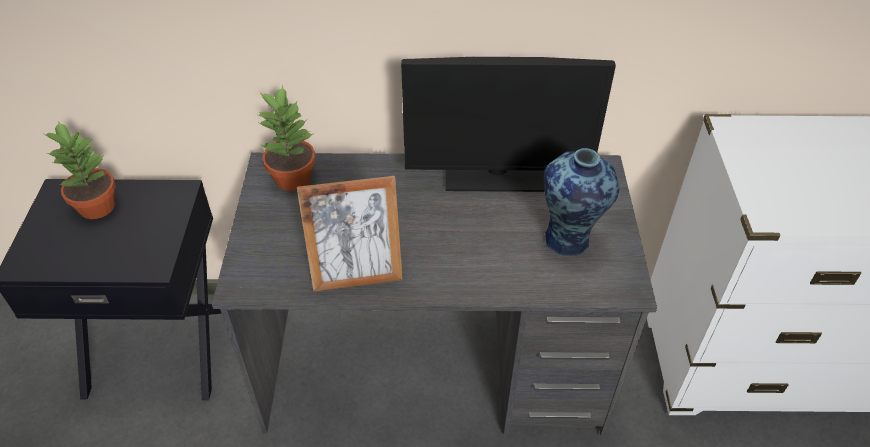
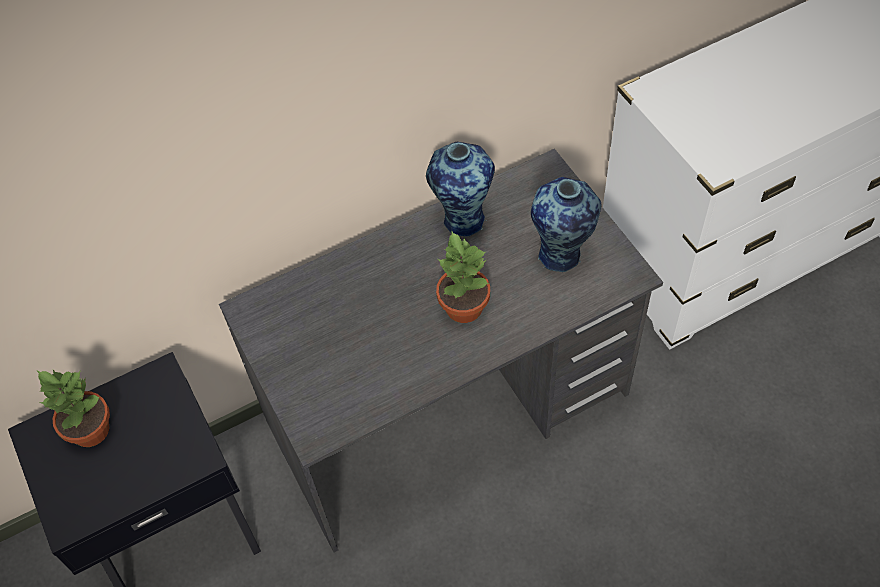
camera: 25 degrees left, 10 degrees up
(292, 177) = (279, 310): potted plant -> potted plant (463, 306)
(357, 275) = (408, 375): picture frame -> none
(497, 174) = (462, 218): monitor -> vase

